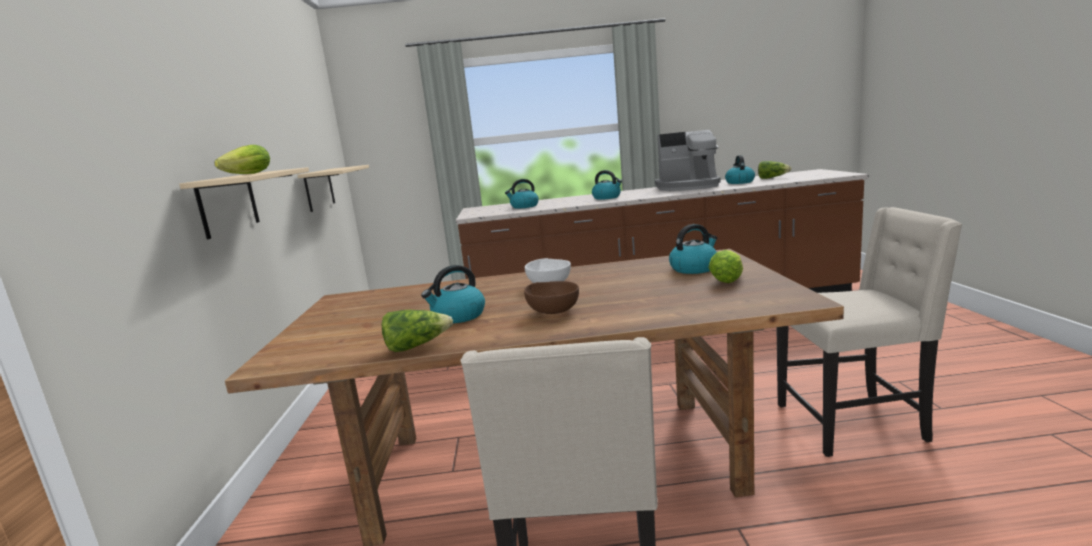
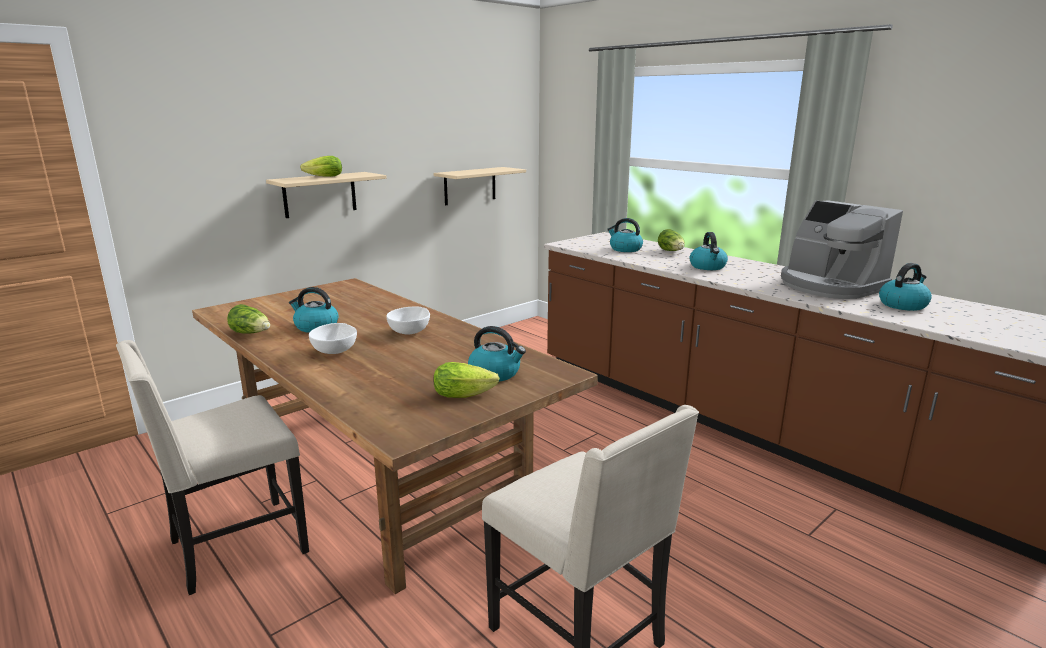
camera: 50 degrees right, 5 degrees up
(553, 311) = (336, 351): brown bowl -> white bowl
(772, 178) = (973, 317): lettuce -> lettuce (671, 251)

